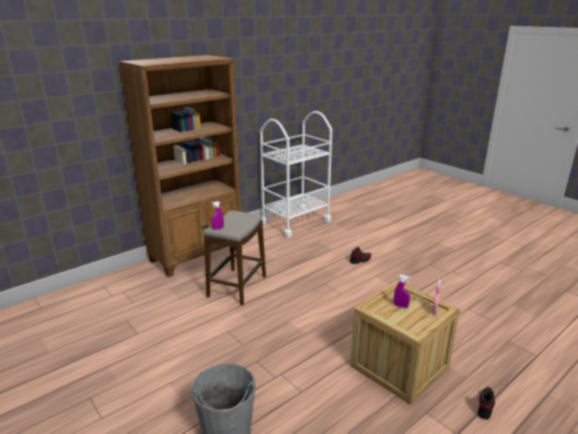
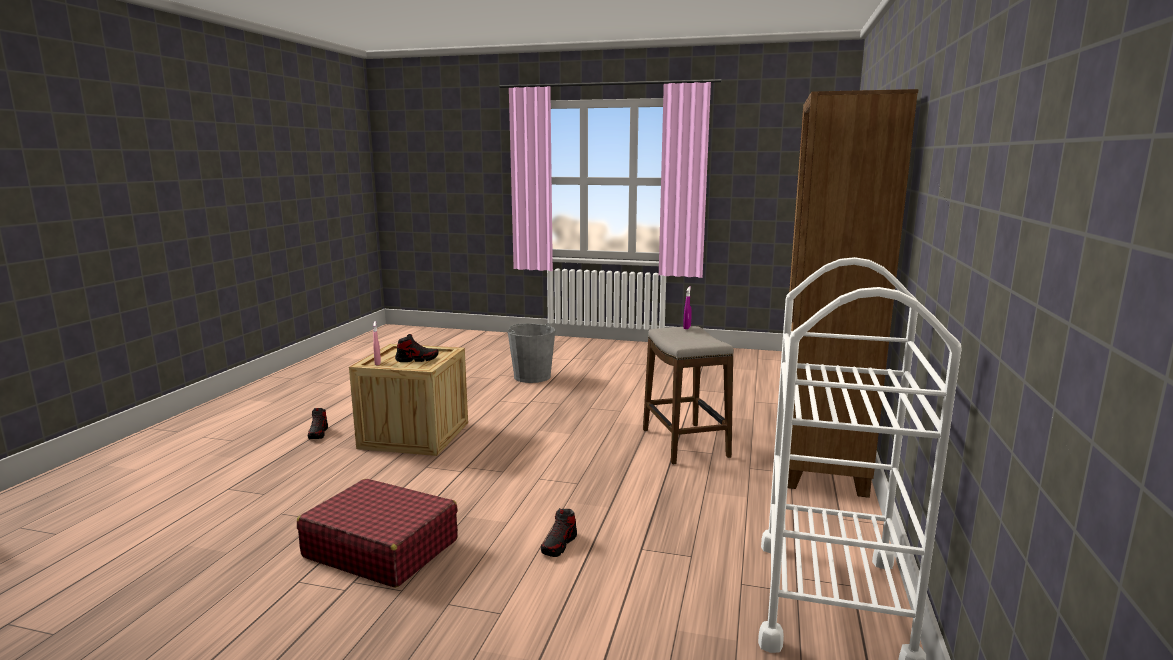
camera: 145 degrees right, 10 degrees down
(400, 306) = (417, 359): purple spray bottle -> shoe
(436, 283) = (381, 548): none -> red suitcase

